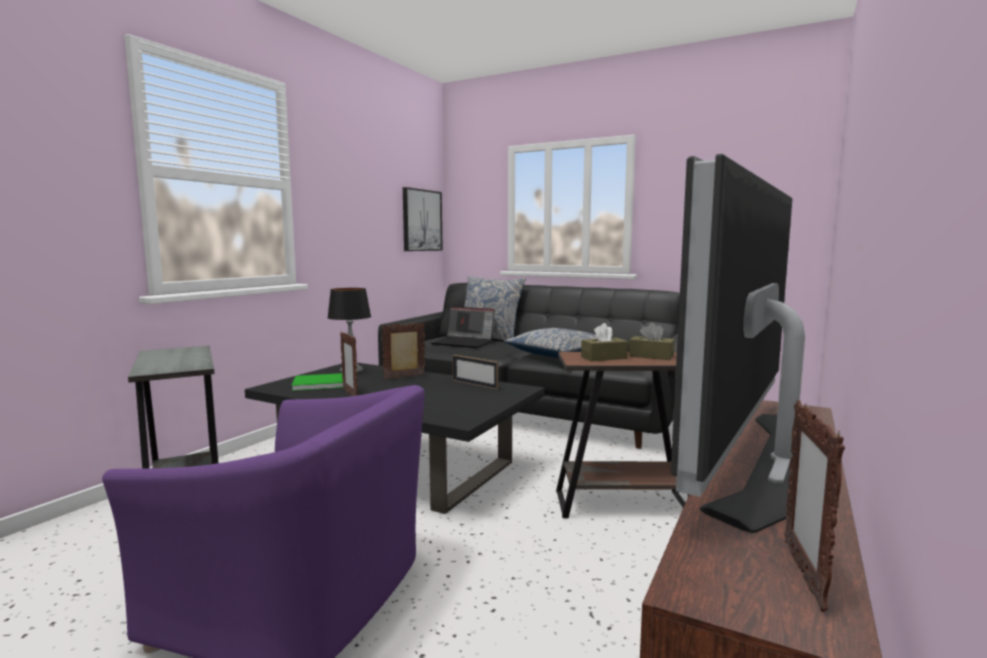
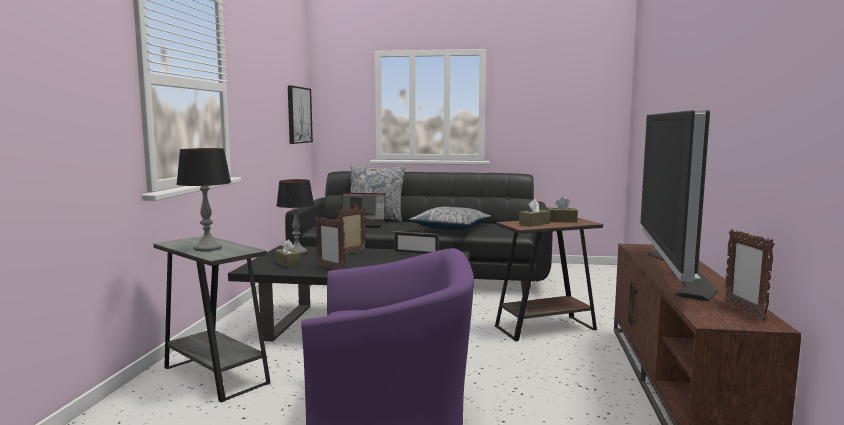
camera: 20 degrees left, 0 degrees up
(166, 361) = (207, 248): none -> table lamp
(319, 383) = (287, 263): green book -> brown tissue box

